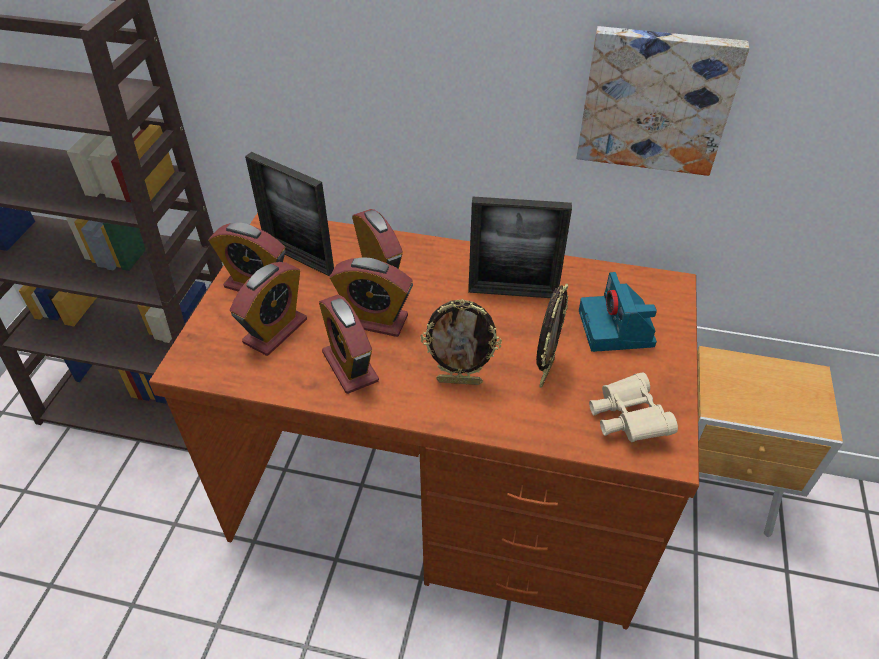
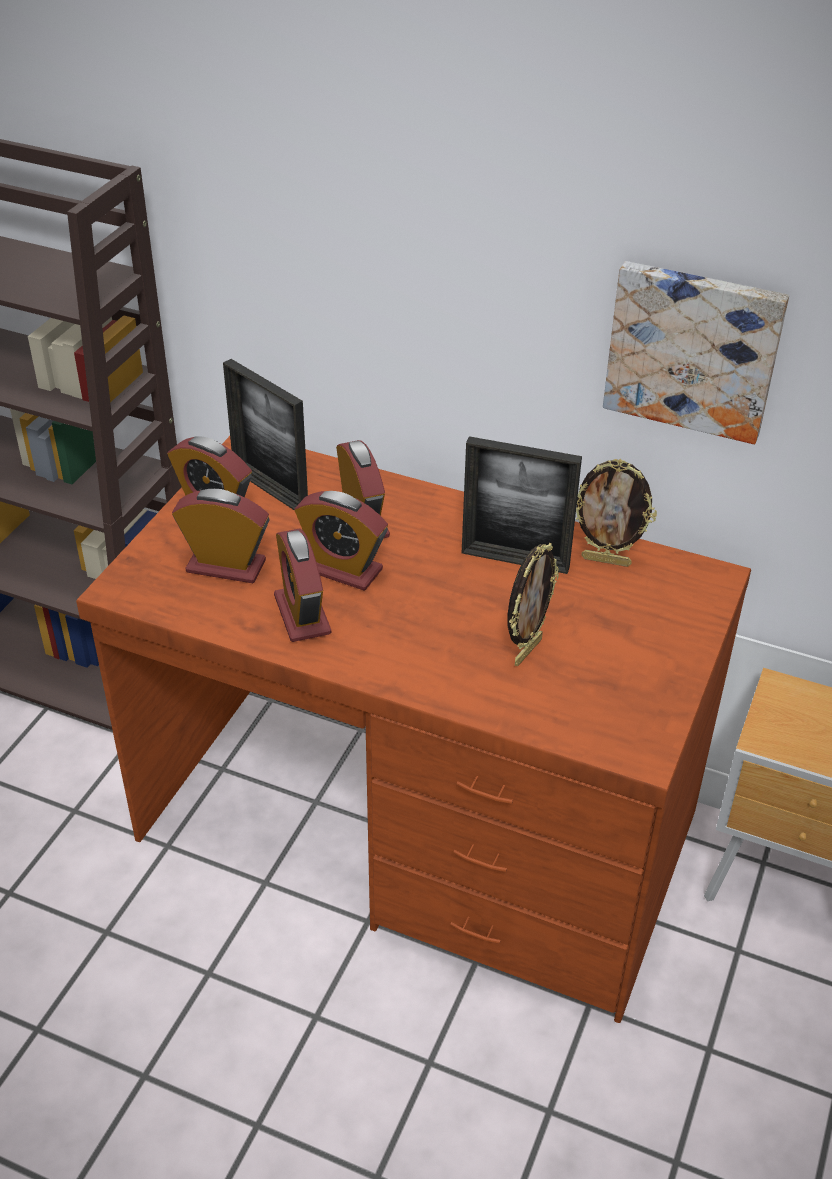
camera: 10 degrees right, 5 degrees down
(275, 331) = (226, 566): alarm clock -> alarm clock turned 120 degrees counterclockwise
(459, 381) = (423, 646): picture frame -> picture frame (606, 560)
(617, 329) = (628, 617): camera -> none
(626, 419) = (606, 712): beige binoculars -> none

